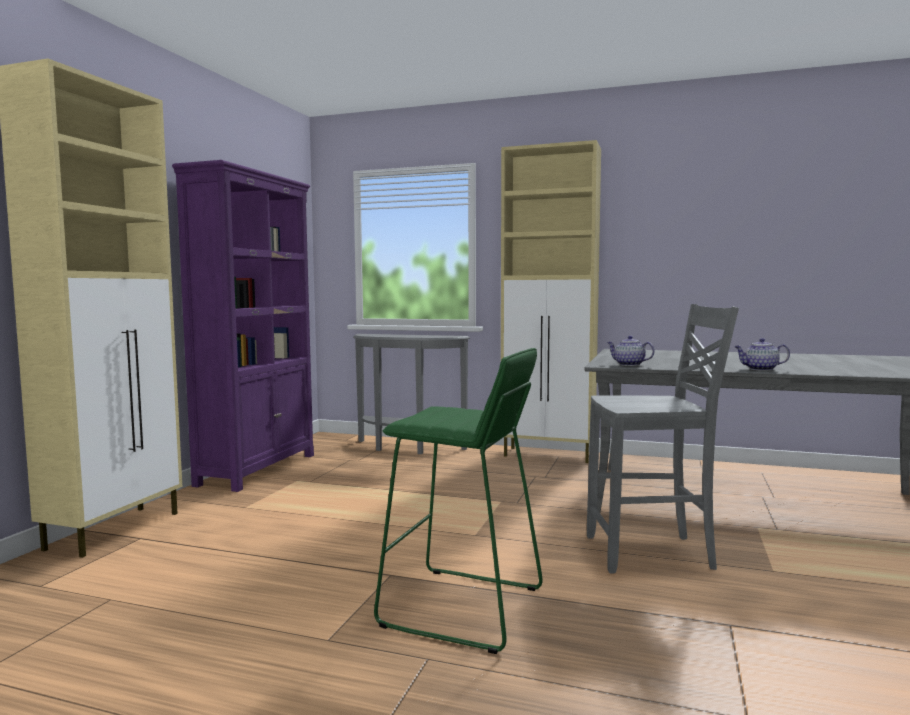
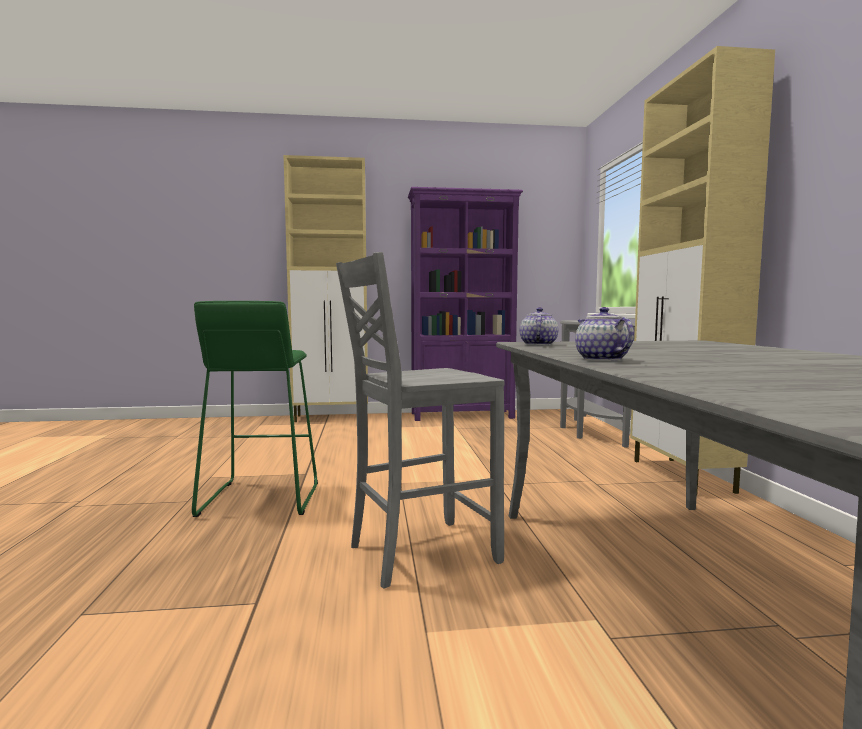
camera: 65 degrees right, 0 degrees up
(652, 554) = (419, 553): grey chair -> grey chair turned 90 degrees clockwise

